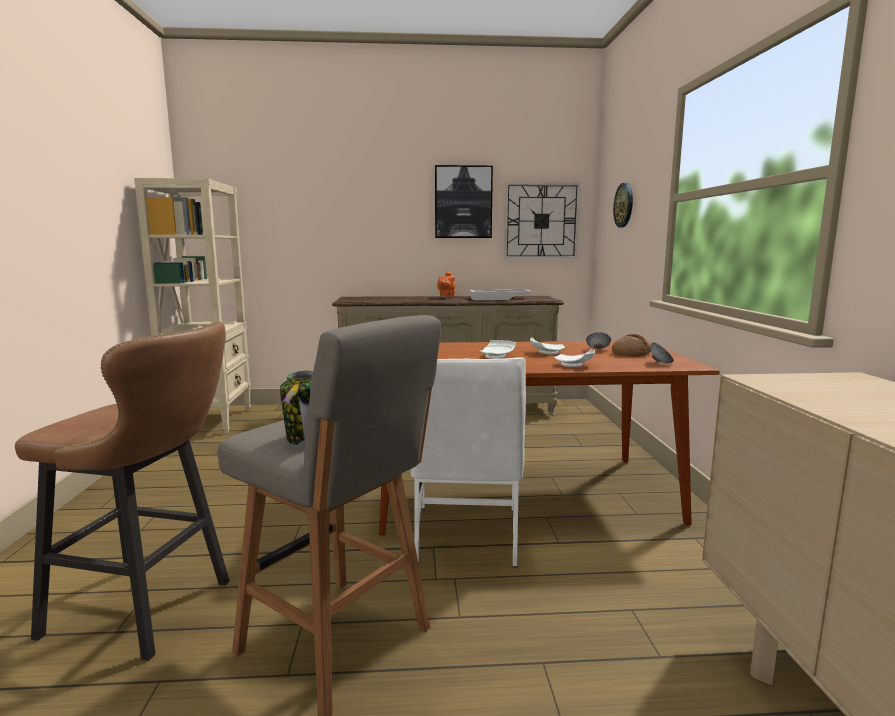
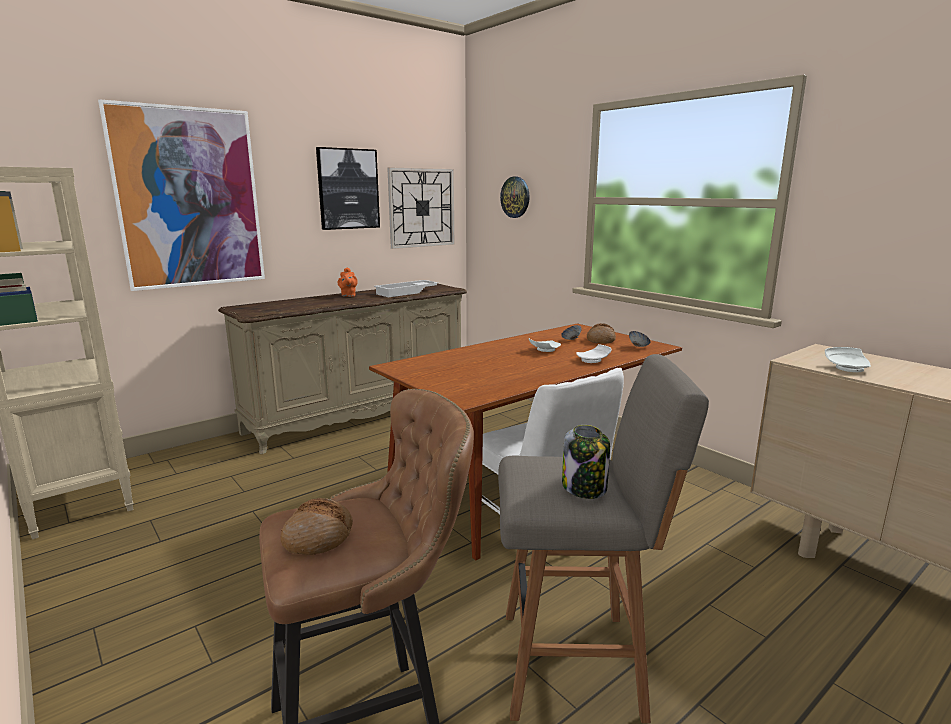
camera: 35 degrees left, 5 degrees up
(98, 416) = (318, 537): none -> bread
(326, 209) = (189, 198): none -> picture
(497, 356) = (519, 362): white plate -> white plate (847, 367)

